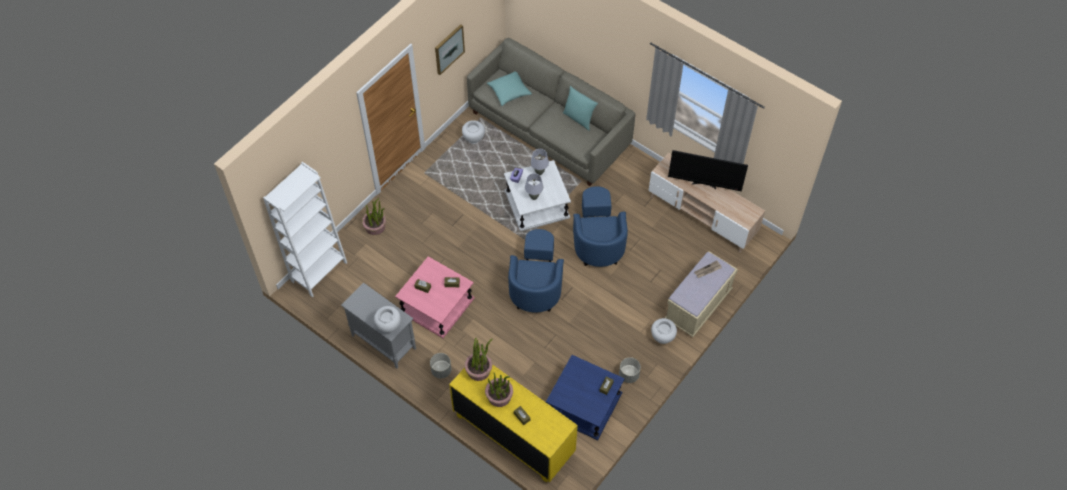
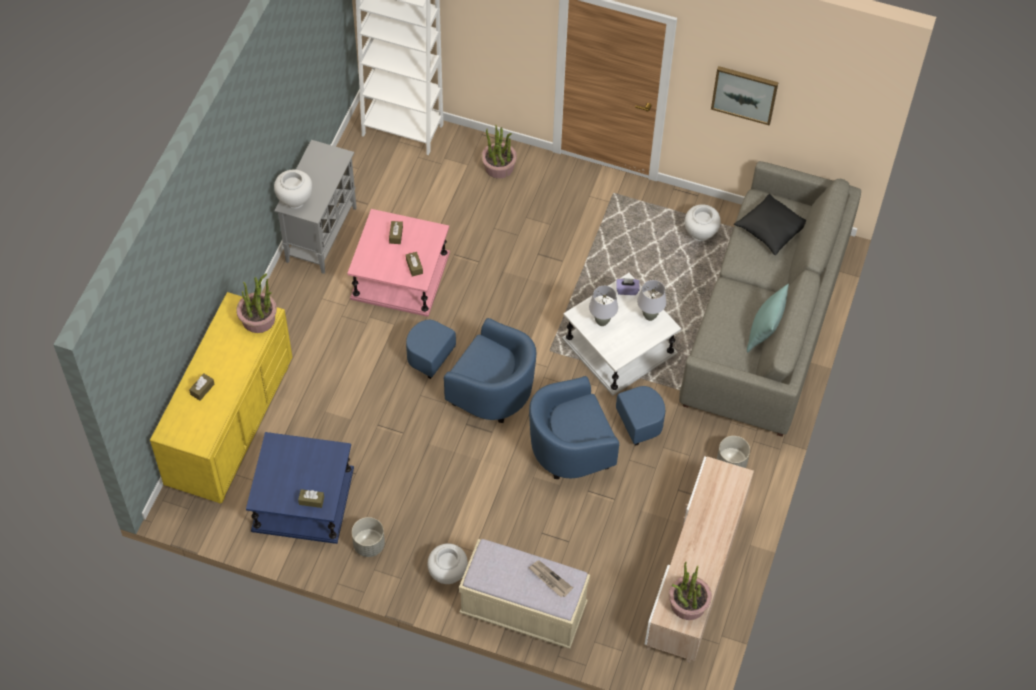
camera: 70 degrees right, 0 degrees up
(441, 370) = (300, 313): grey planter -> grey planter (731, 463)
(499, 396) = (225, 354): potted plant -> potted plant (688, 604)
(509, 92) = (771, 230): turquoise pillow -> black pillow
(536, 285) = (477, 385): blue armchair -> blue armchair turned 135 degrees counterclockwise
(704, 184) = (712, 536): television -> none

